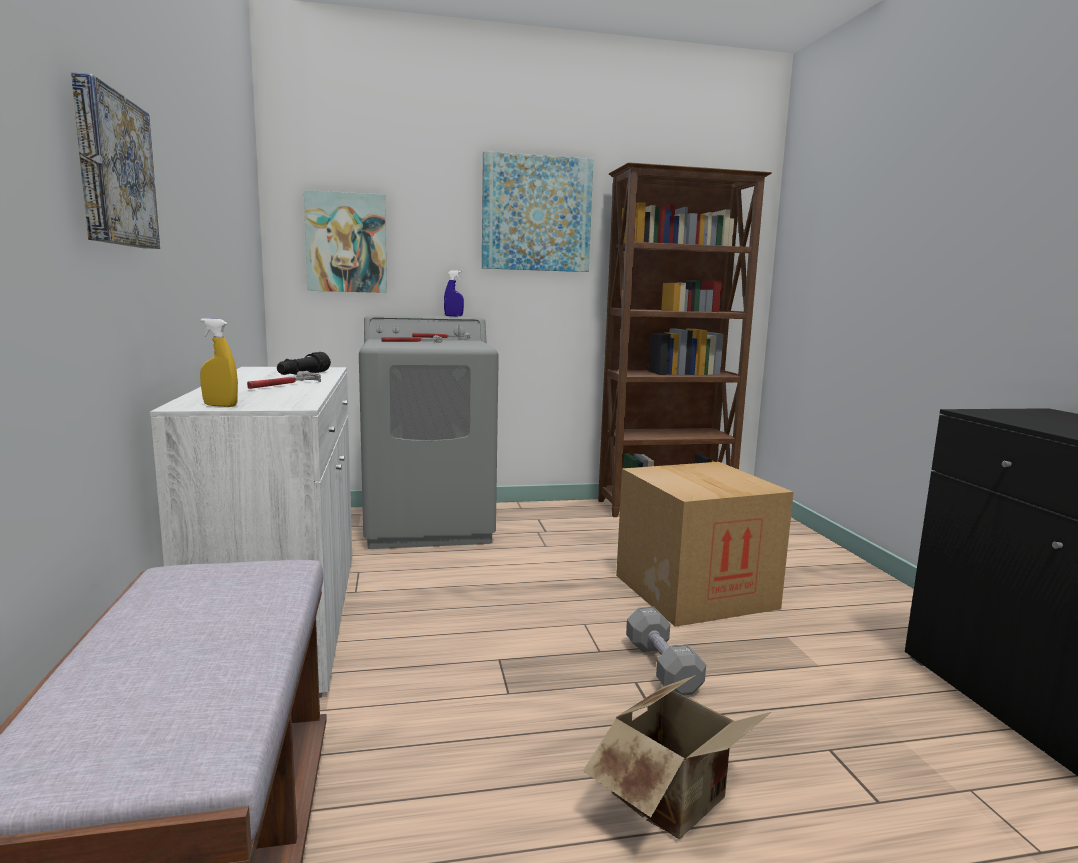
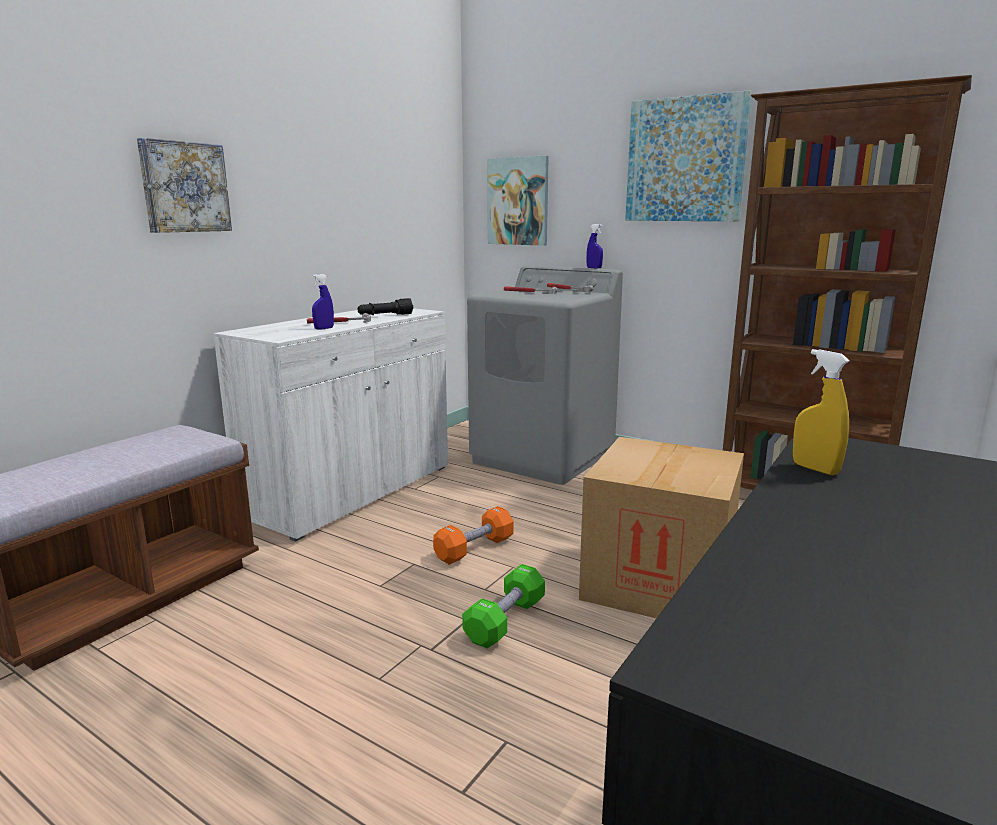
camera: 45 degrees right, 5 degrees up
(220, 405) = (250, 333): yellow spray bottle -> yellow spray bottle (815, 469)
(296, 392) = (324, 328): none -> blue spray bottle
(525, 623) = (474, 549): none -> orange dumbbell
(662, 667) = (505, 621): grey dumbbell -> green dumbbell
(677, 802) = (343, 697): cardboard box -> none

